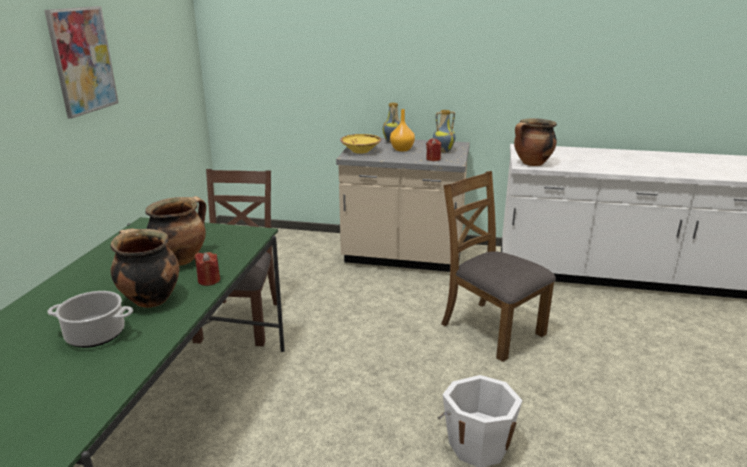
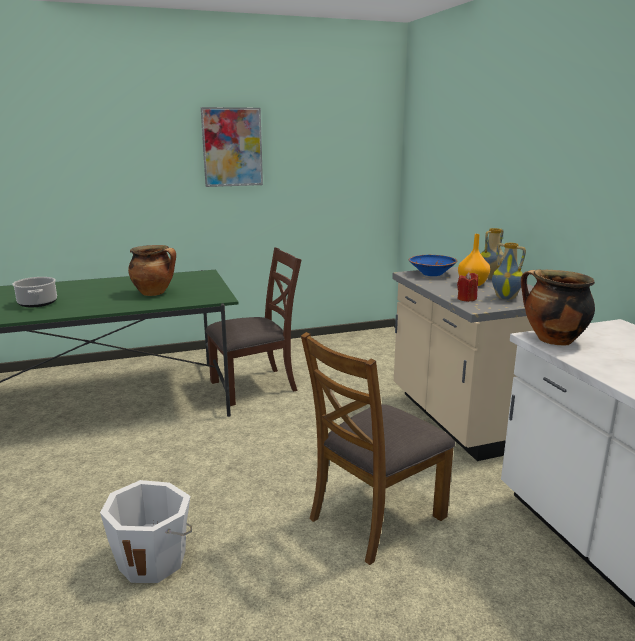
camera: 60 degrees right, 5 degrees down
(149, 299) = (89, 301): cooking pot -> none
(209, 280) = (126, 306): red candle -> none
(360, 151) = (432, 274): yellow bowl -> blue bowl
(491, 329) = (375, 517): brown chair -> brown chair turned 150 degrees counterclockwise

